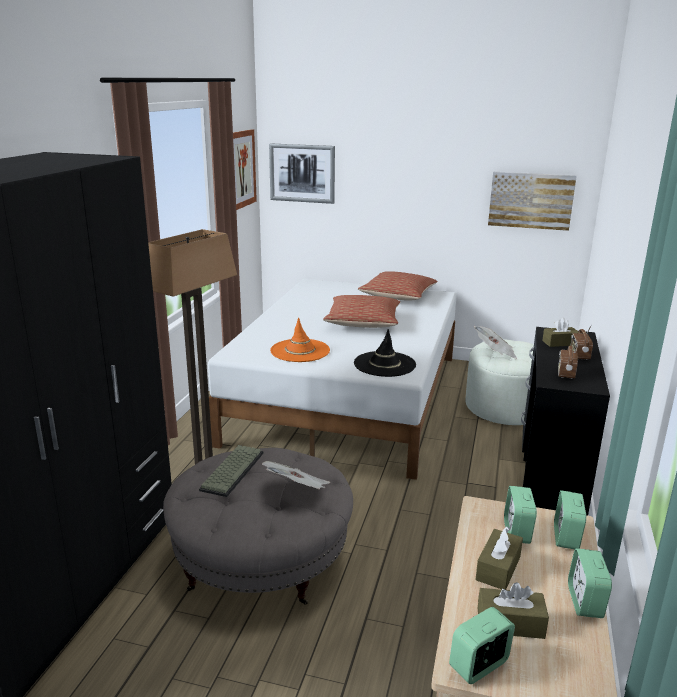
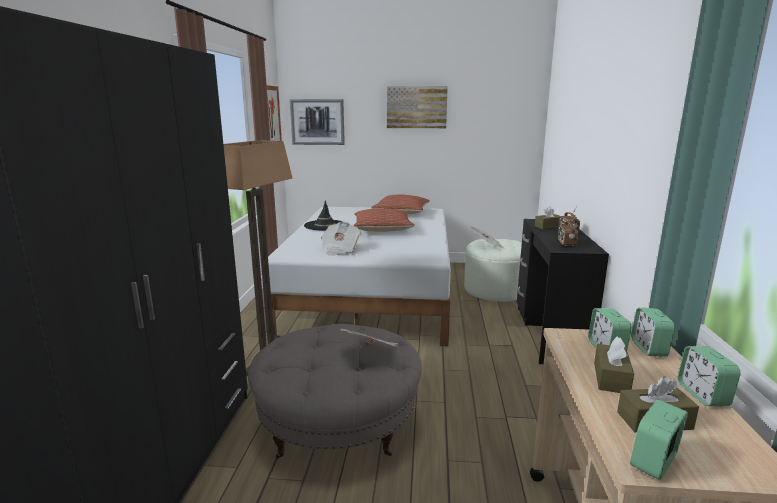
camera: 10 degrees left, 5 degrees down
(232, 470) = (307, 343): keyboard -> none
(300, 351) = (340, 249): orange hat -> newspaper
(384, 364) = (413, 253): black hat -> black hat (324, 225)
(531, 200) = (496, 134): picture -> picture (416, 107)

